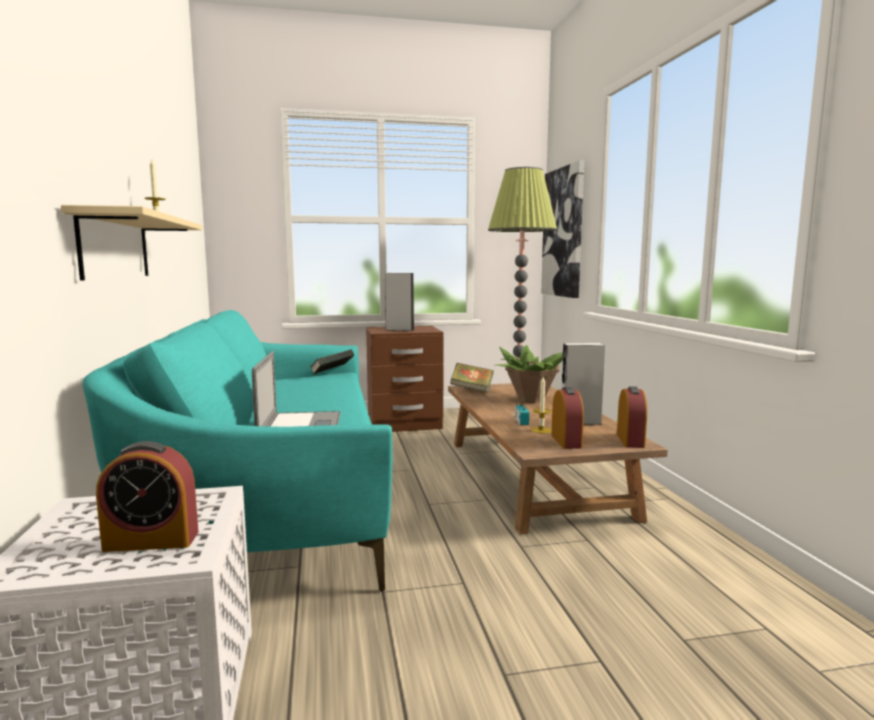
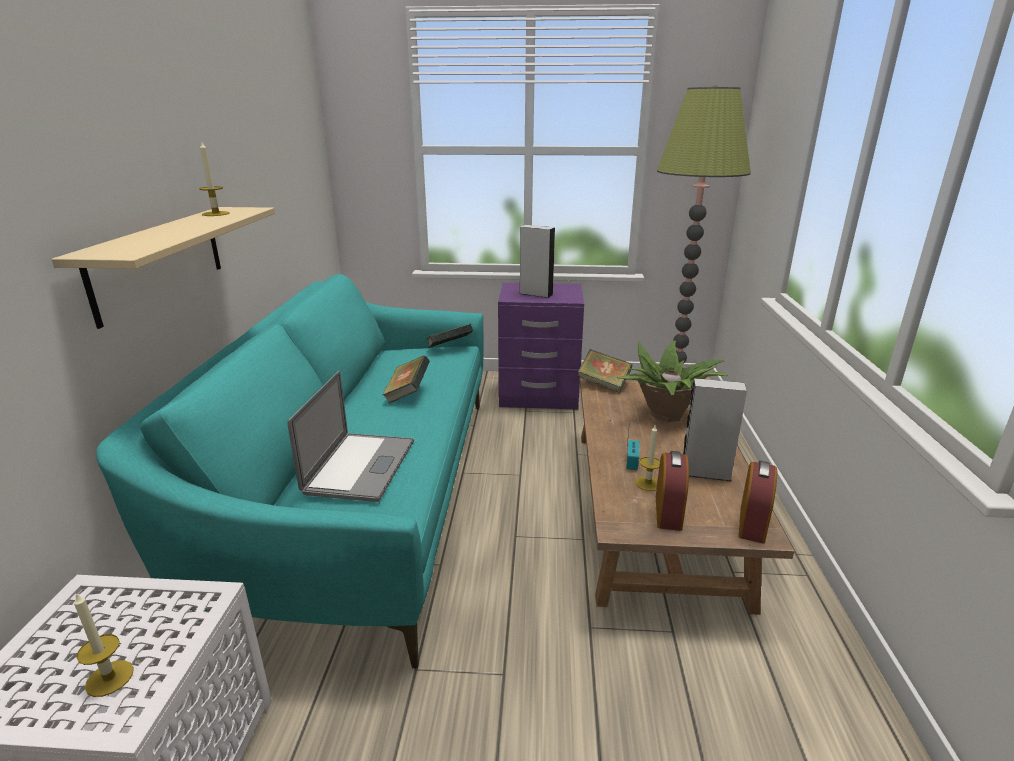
camera: 15 degrees right, 15 degrees up
(151, 541) = (109, 678): alarm clock -> candle
(314, 394) = (407, 394): none -> book
(404, 424) = (538, 395): brown nightstand -> purple nightstand
(563, 232) = (761, 176): picture -> none

